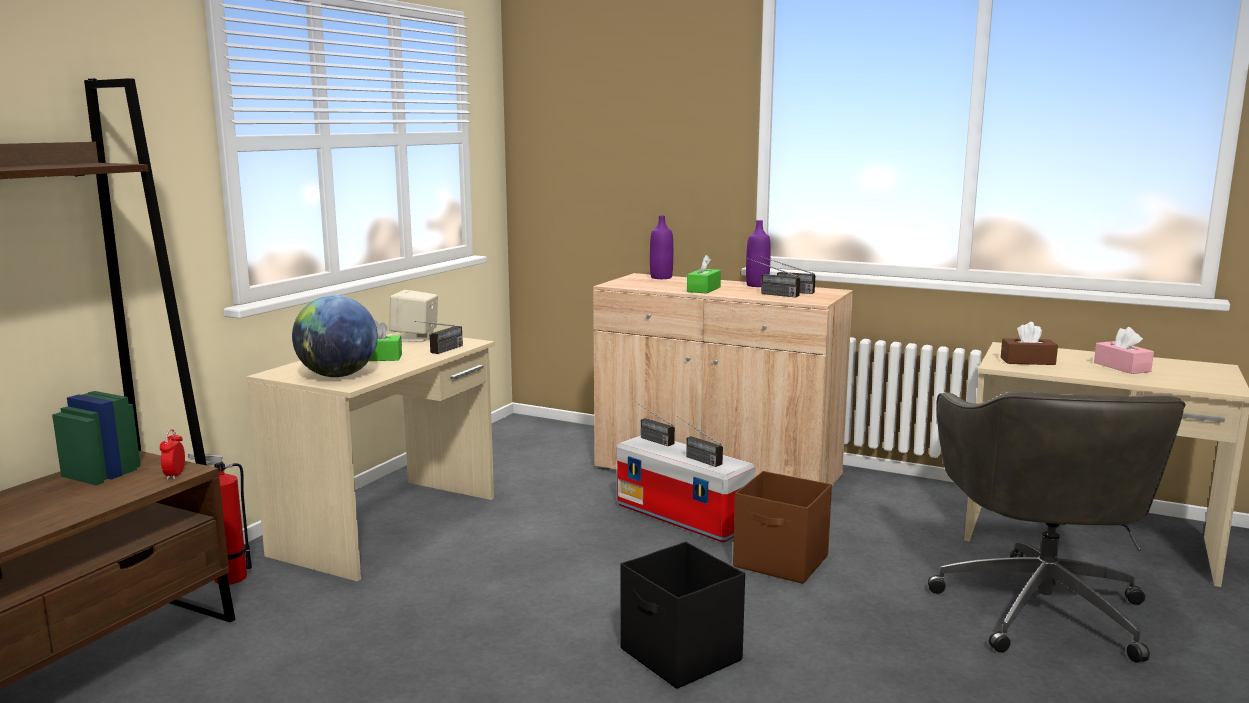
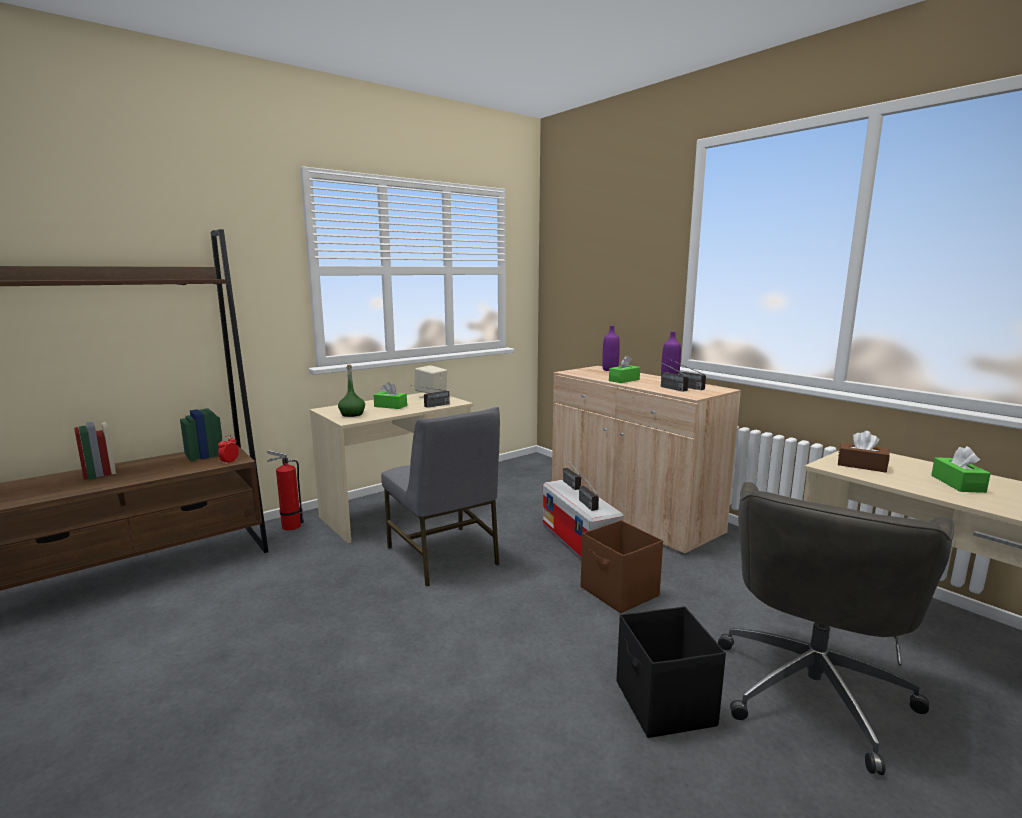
camera: 25 degrees right, 0 degrees up
(338, 375) = (352, 414): globe -> green bottle
(522, 568) = (444, 556): none -> grey chair
(681, 656) = (482, 646): black storage box -> black storage box (664, 705)
(1122, 367) = (957, 483): pink tissue box -> green tissue box

